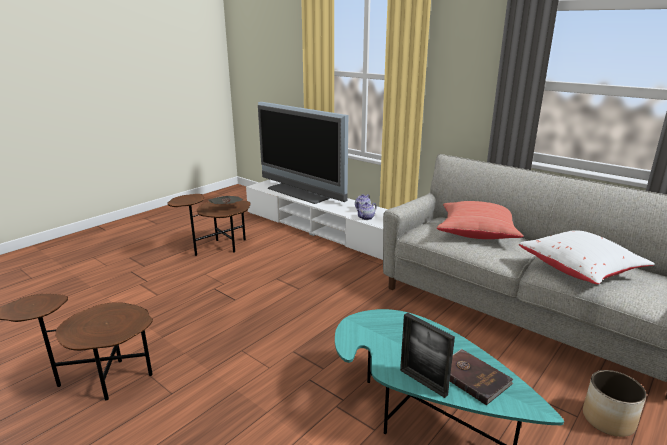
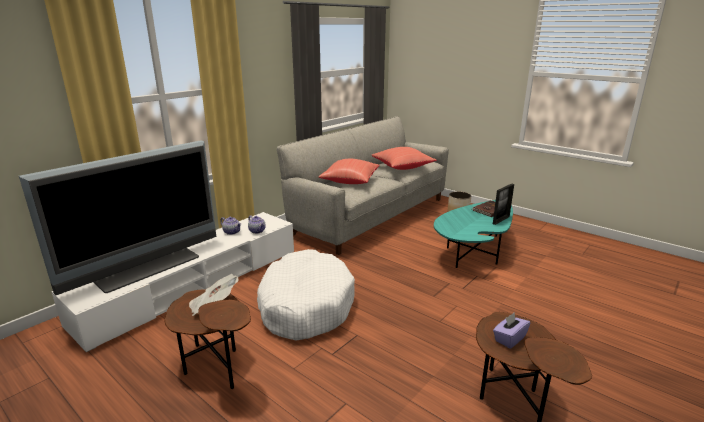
camera: 90 degrees left, 0 degrees up
(106, 319) = (509, 339): none -> purple tissue box
(287, 274) = (305, 305): none -> white dog bed
(580, 270) = (402, 167): white pillow -> red pillow

